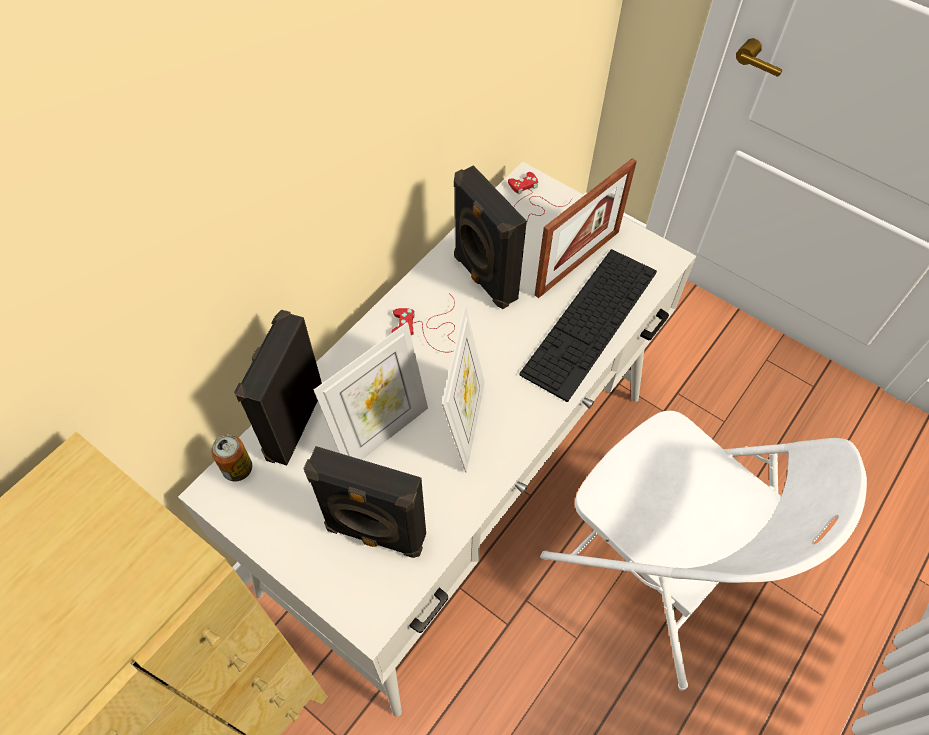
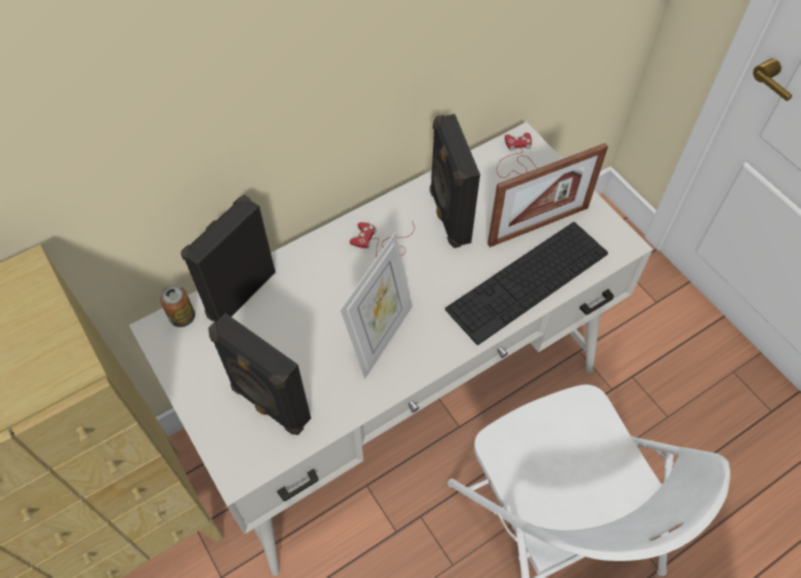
camera: 20 degrees right, 0 degrees up
(381, 431) = (308, 322): picture frame -> none

